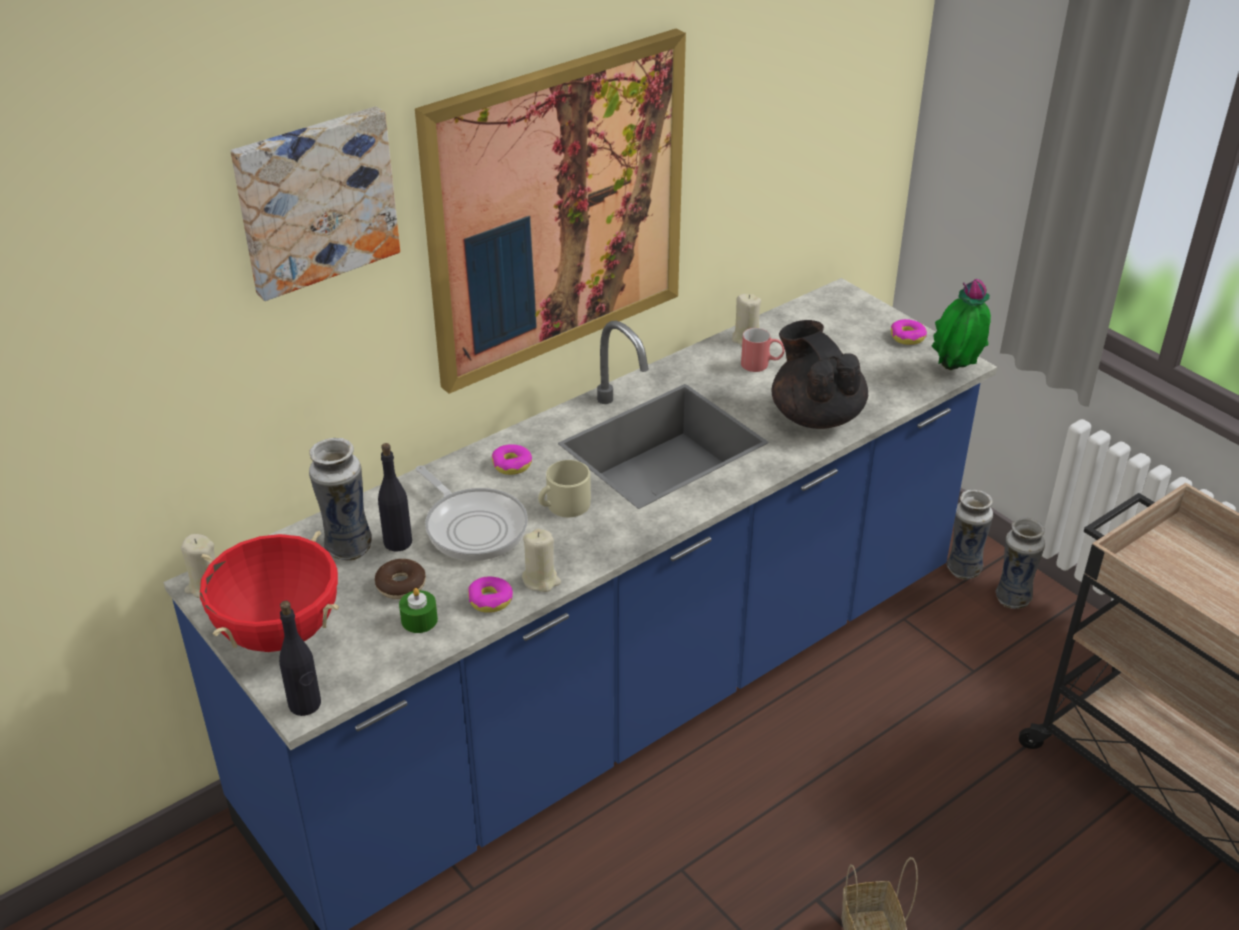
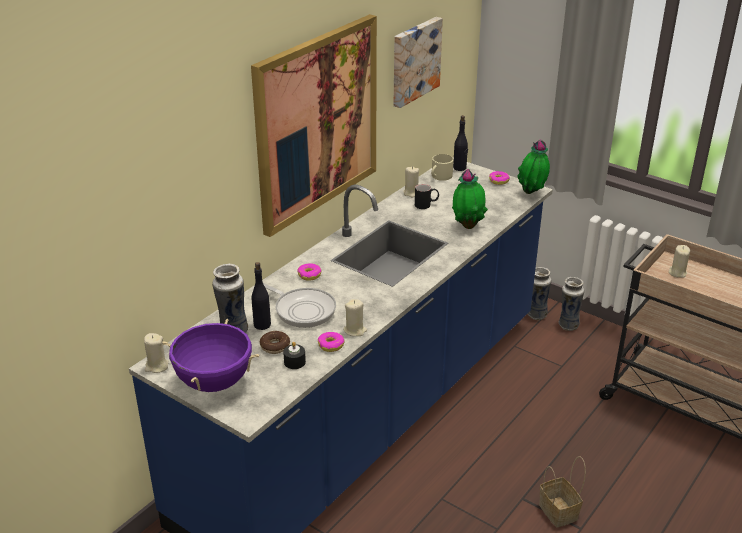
camera: 15 degrees left, 5 degrees down
(279, 632) = (214, 382): red cooking pot -> purple cooking pot
(305, 704) = (249, 416): black bottle -> black bottle (459, 168)
(315, 200) = (203, 122): picture -> picture (414, 61)
(419, 620) = (294, 362): green candle -> black candle
(563, 505) = (349, 291): beige mug -> beige mug (440, 176)
(762, 365) = (426, 205): red mug -> black mug
(815, 415) = (467, 226): black teapot -> potted plant
(1184, 558) = (677, 272): none -> beige candle

